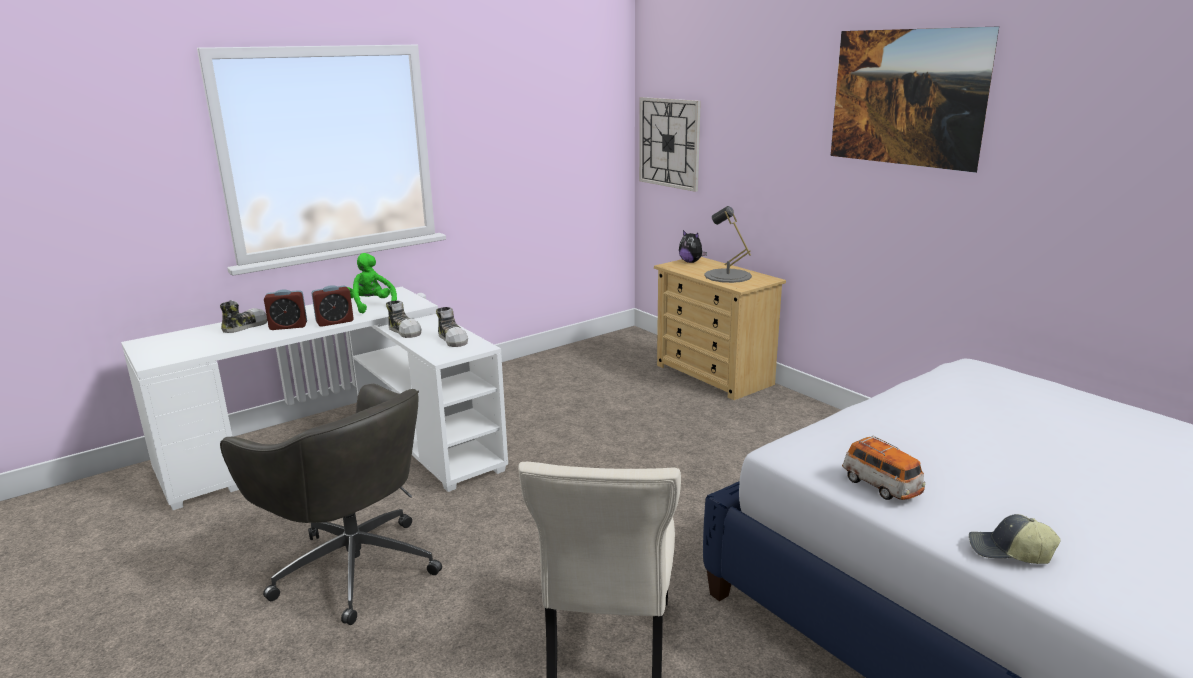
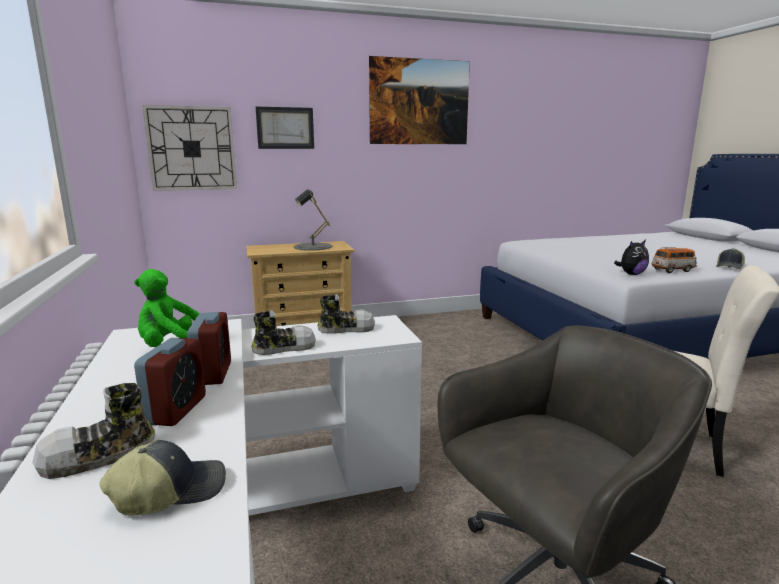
camera: 70 degrees left, 5 degrees down
(215, 343) = (170, 491): none -> cap
(244, 326) = (98, 456): shoe -> shoe turned 90 degrees counterclockwise
(691, 262) = (260, 248): plush toy -> plush toy (631, 274)
(743, 127) = (285, 128): none -> picture

